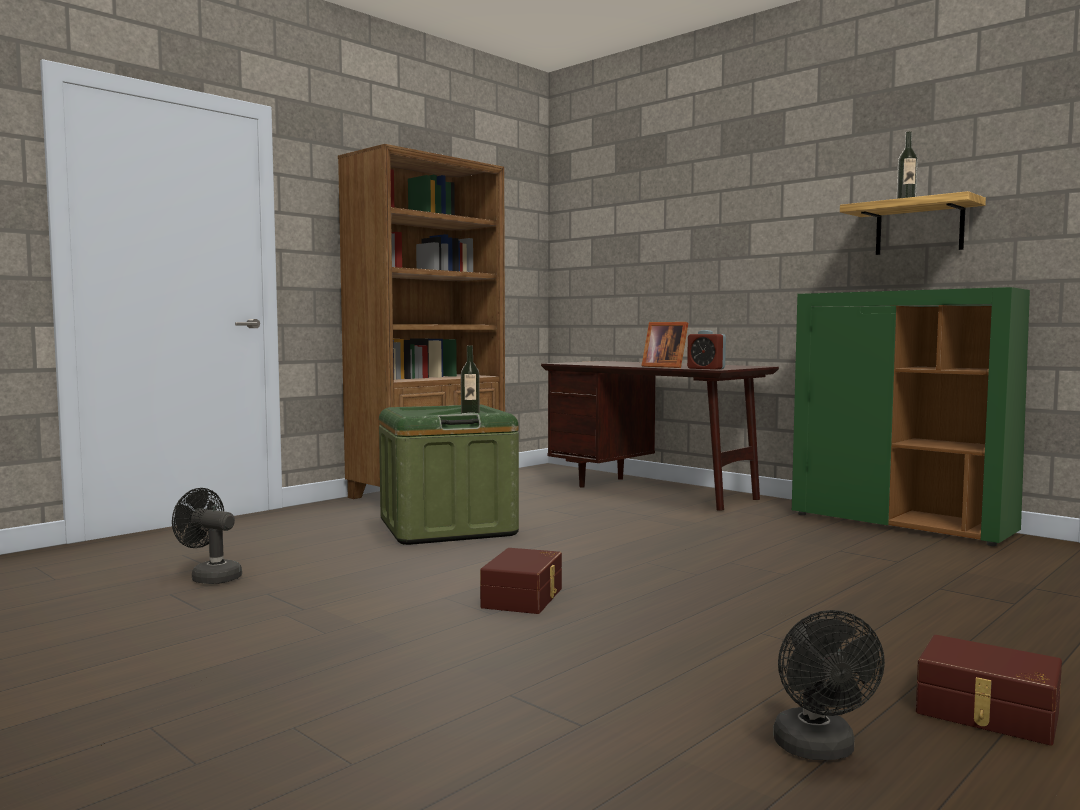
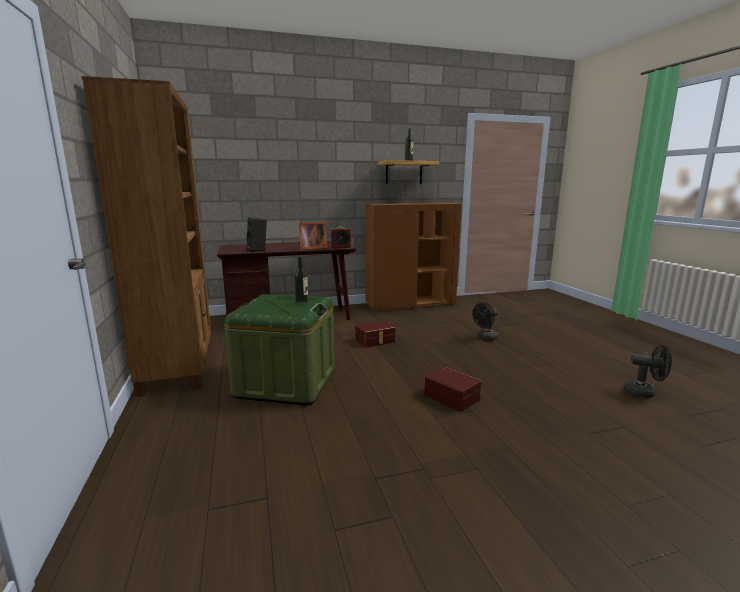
camera: 60 degrees left, 10 degrees up
(210, 577) = (304, 500): black fan -> black fan (485, 338)
(599, 364) = (258, 250): none -> black speaker
(901, 524) = (410, 304): green cabinet -> brown cabinet
(987, 713) = (614, 361): brown storage box -> brown storage box (375, 341)

